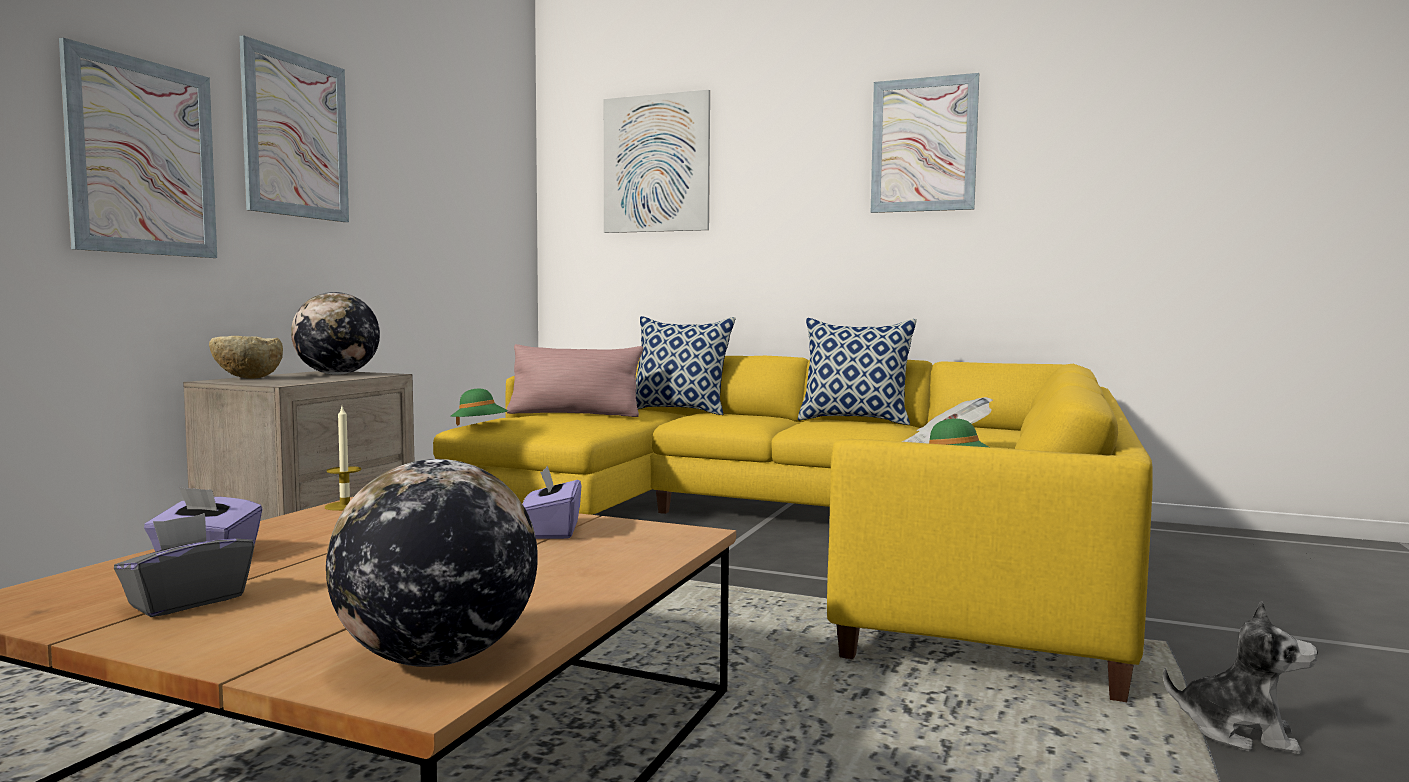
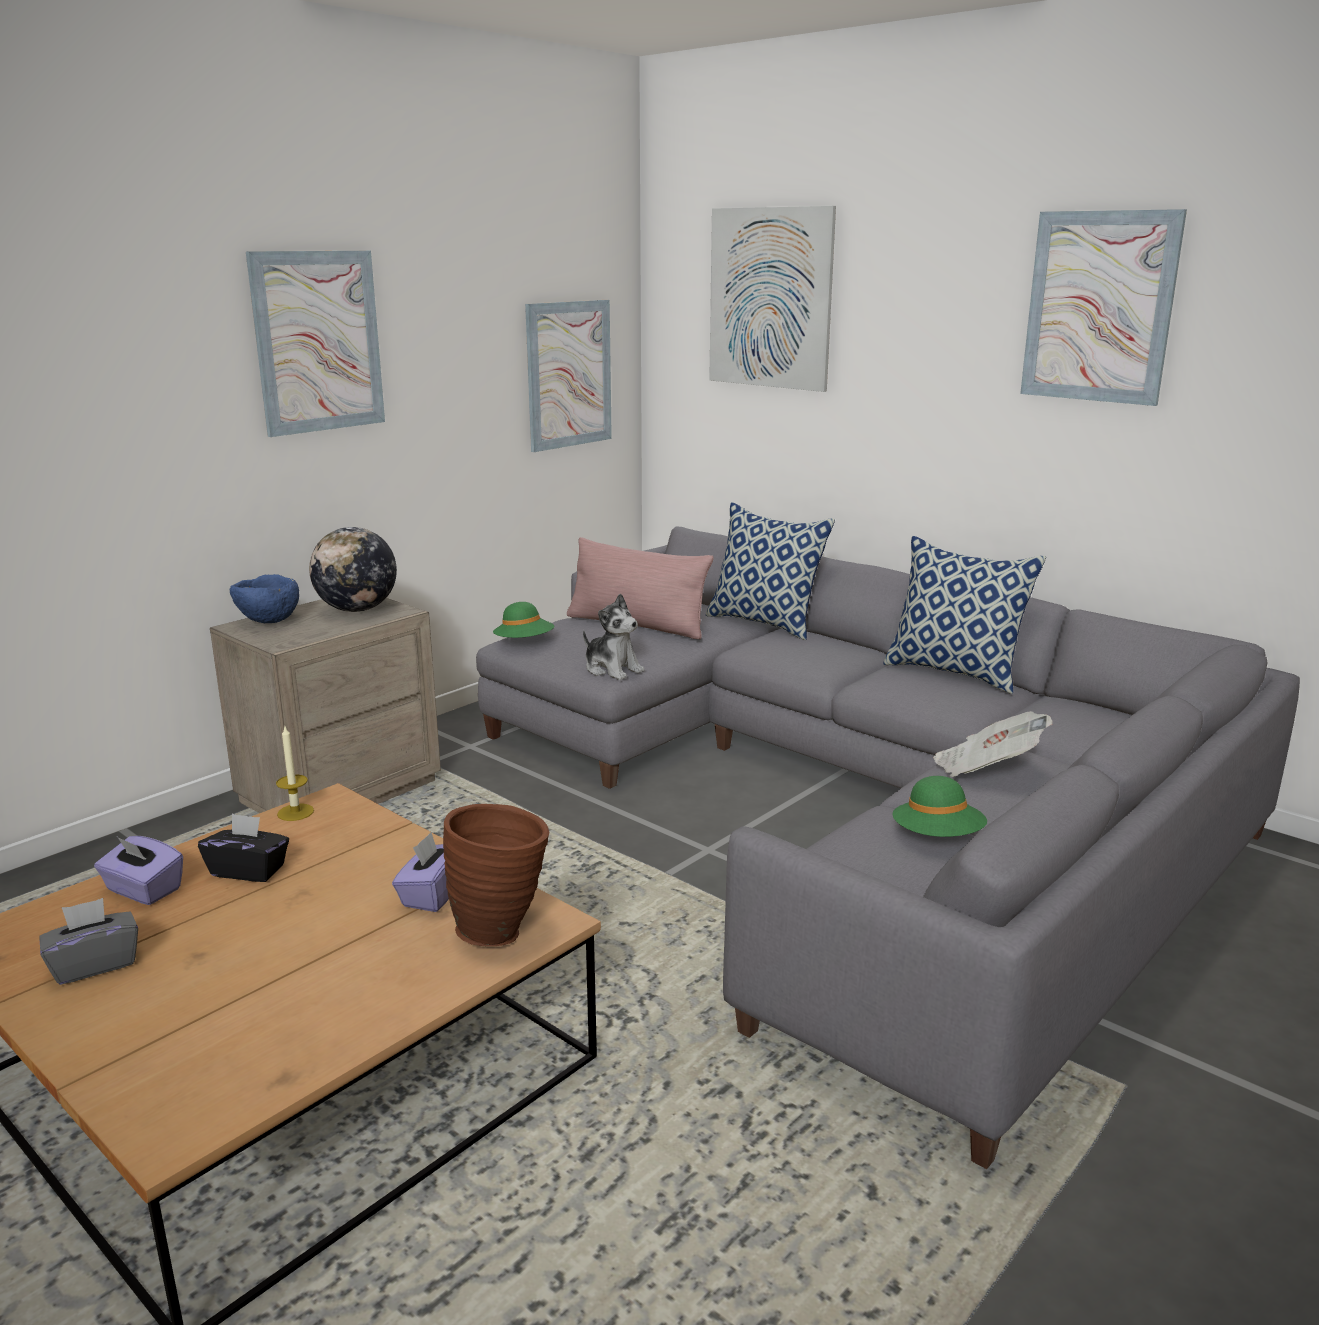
camera: 20 degrees right, 15 degrees up
(142, 157) = (155, 411): picture -> picture (569, 374)
(247, 378) = (268, 621): beige bowl -> blue bowl
(327, 536) = (248, 870): none -> black tissue box
(436, 658) = (206, 1092): globe -> none
(649, 541) = (502, 930): none -> brown vase
(805, 530) = (860, 806): yellow sofa -> grey sofa
(1238, 732) = (1072, 1243): plush toy -> plush toy (612, 669)

